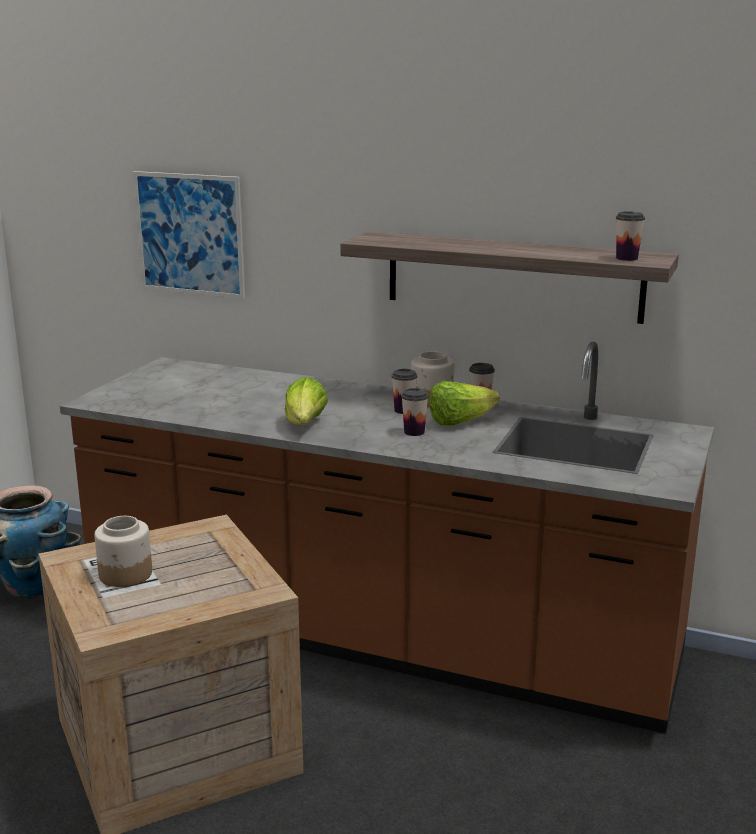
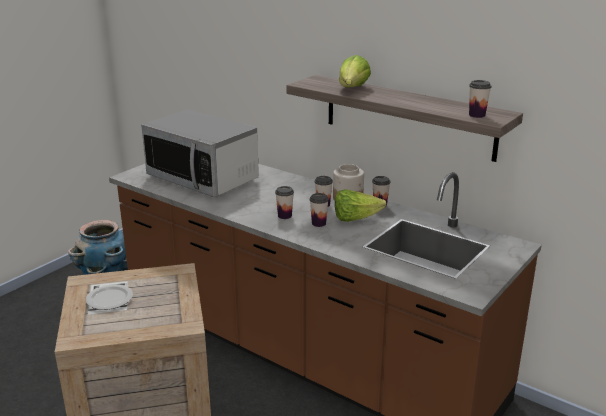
camera: 15 degrees right, 5 degrees up
(126, 574) = (109, 299): jar -> plate
(189, 234) = (210, 65): picture -> none
(208, 395) = (203, 178): none -> microwave
(305, 425) = (250, 209): lettuce -> lettuce (352, 89)
(360, 428) = (284, 216): none -> cup

